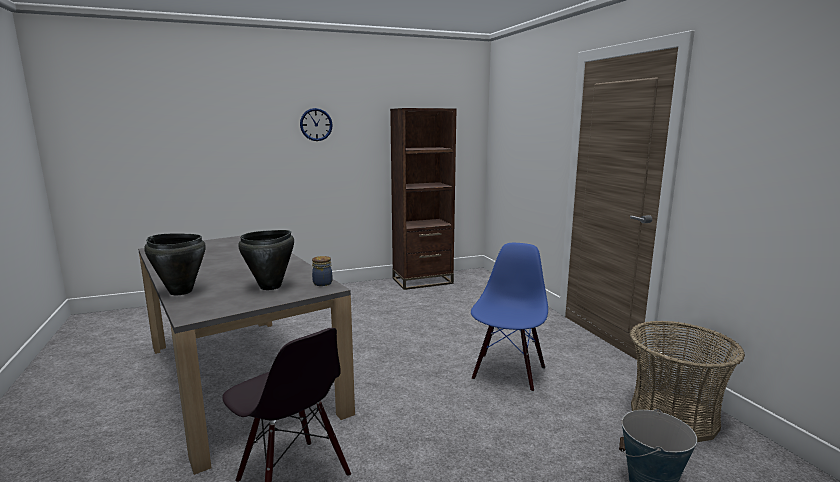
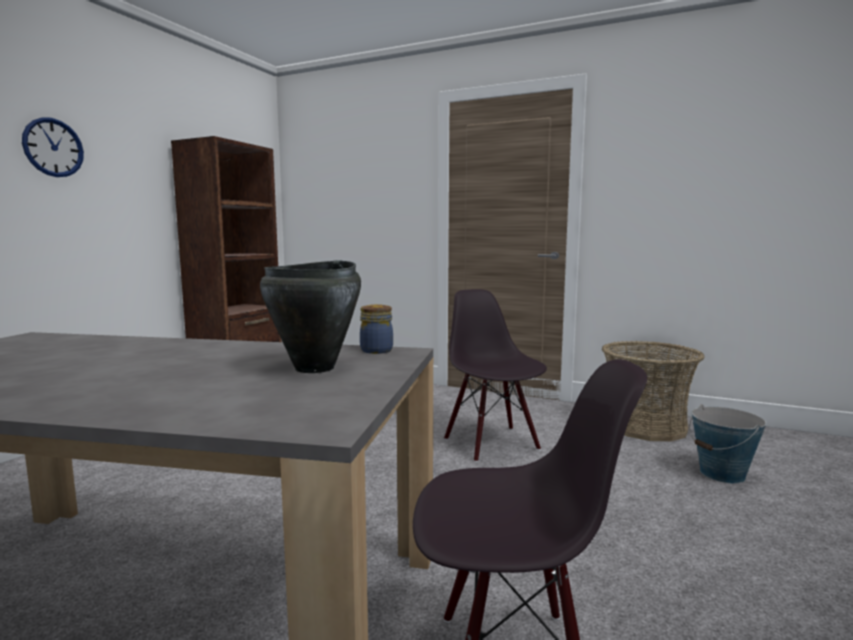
camera: 45 degrees left, 5 degrees down
(180, 291) = (155, 412): black cooking pot -> none
(507, 372) = (492, 443): blue chair -> black chair

